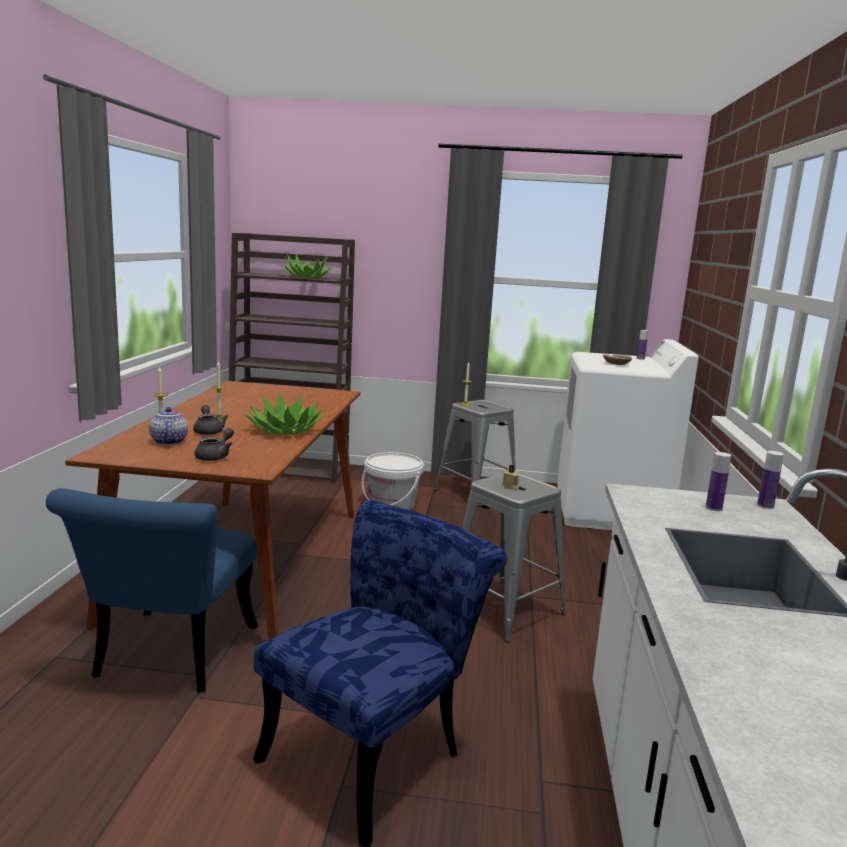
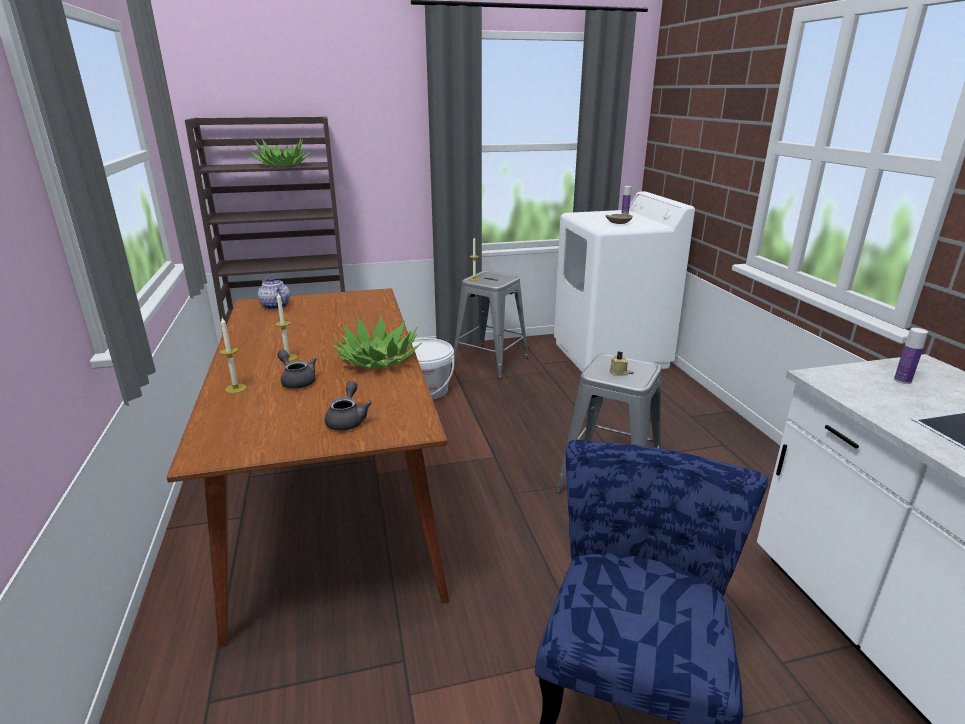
camera: 20 degrees left, 10 degrees up
(168, 441) = (268, 409): teapot -> teapot (275, 306)
(168, 658) = (342, 654): blue chair -> none
(765, 505) = (927, 366): bottle -> none

